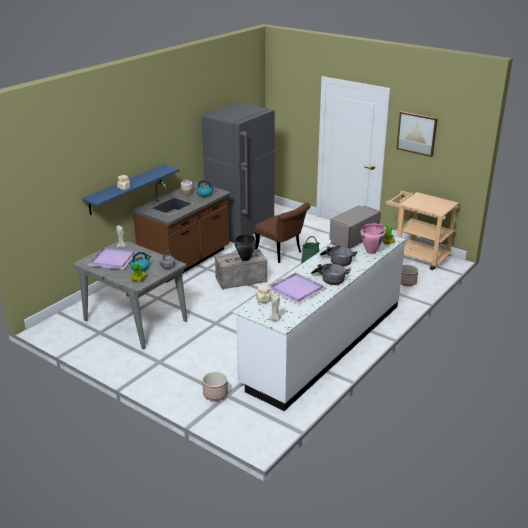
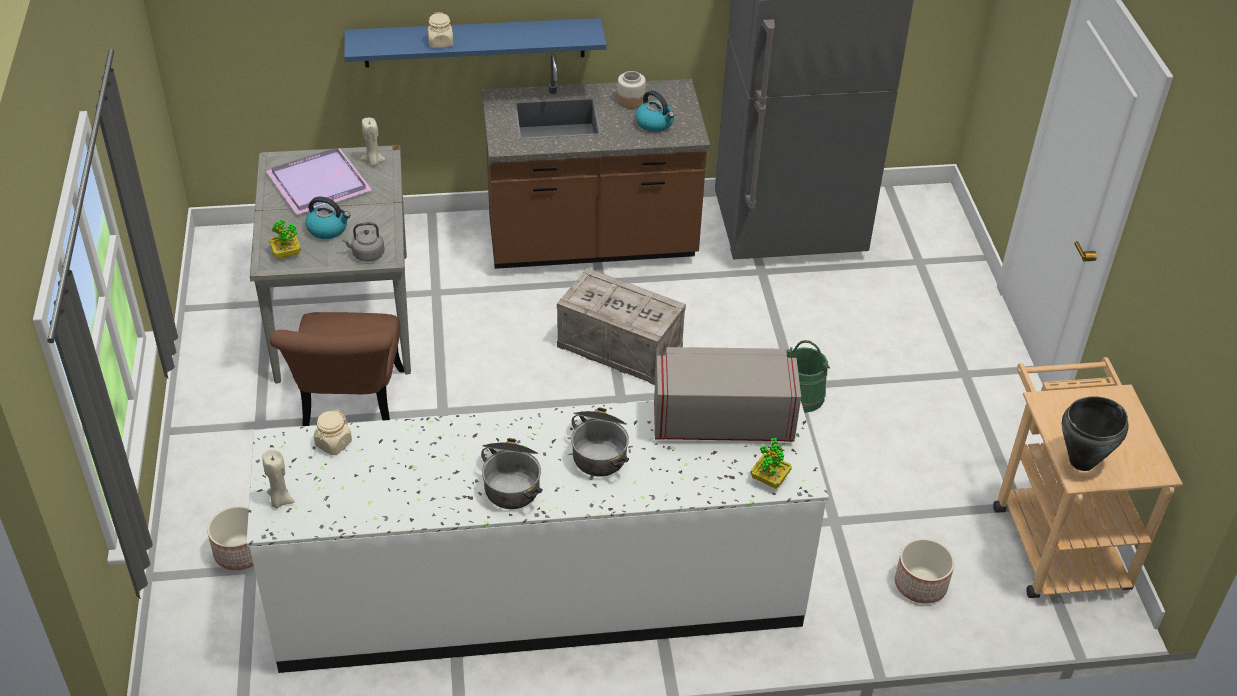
camera: 45 degrees right, 15 degrees up
(245, 259) = (624, 312): black cooking pot -> black cooking pot (1082, 462)
(281, 253) = (780, 337): brown chair -> brown chair (351, 410)
(296, 290) = (417, 464): purple tray -> none
(371, 251) = (701, 477): pink cooking pot -> none
(417, 133) = (1175, 238): picture -> none

